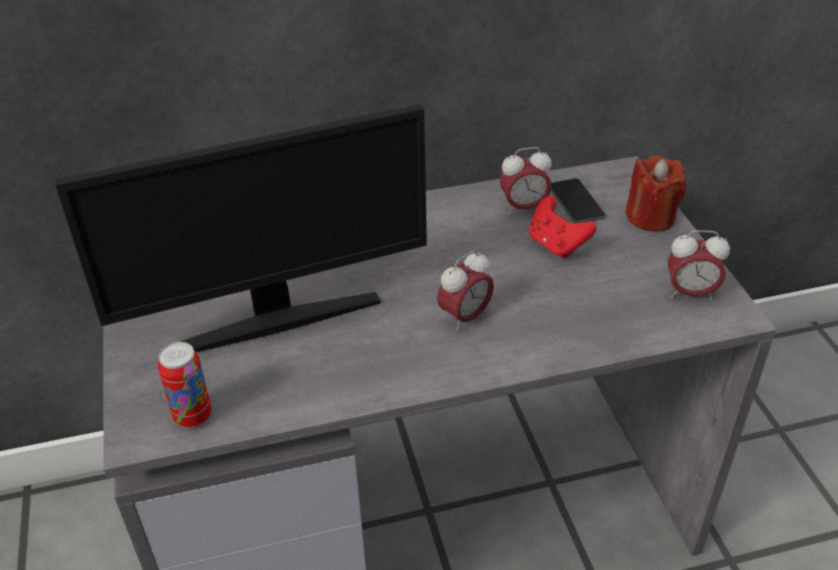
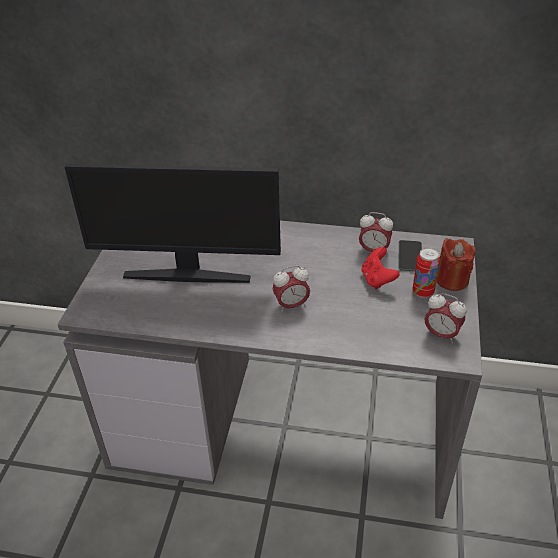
camera: 25 degrees right, 0 degrees up
(193, 416) = (114, 312): can -> can (423, 292)

